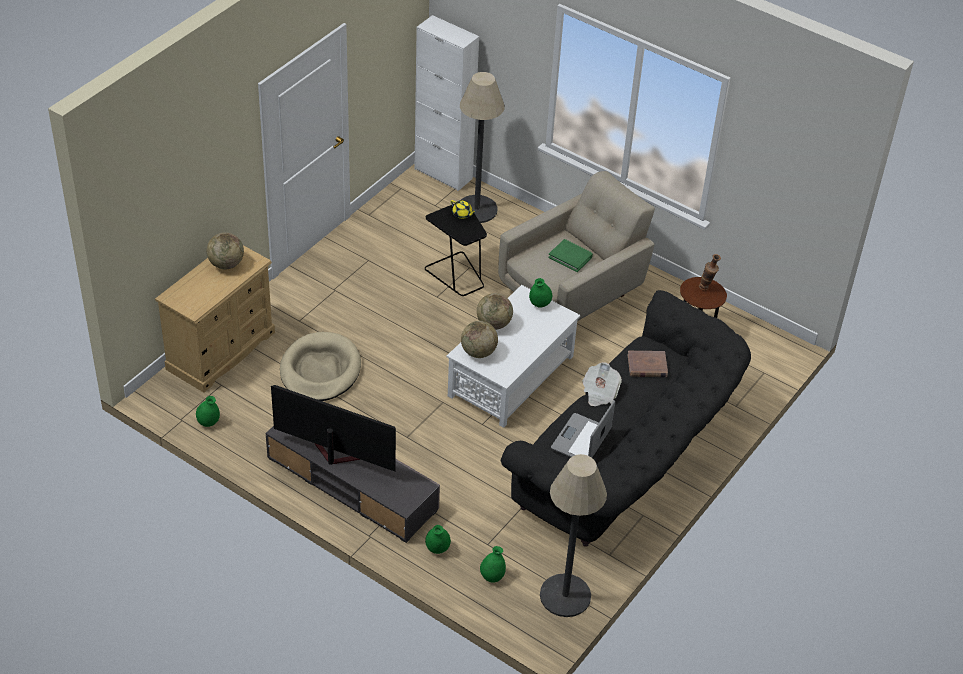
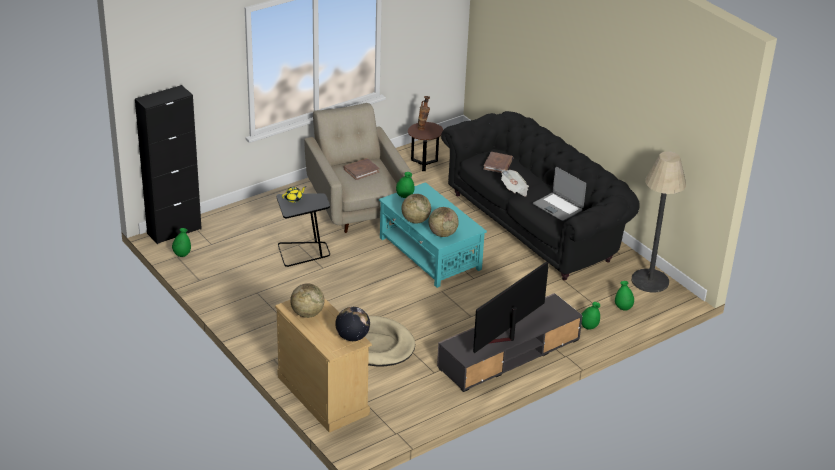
camera: 70 degrees left, 10 degrees down
(199, 305) = (352, 337): none -> globe
(208, 422) = (407, 418): green vase -> green vase (182, 254)
(443, 174) = (174, 231): white cabinet -> black cabinet
(476, 209) = (231, 225): floor lamp -> none
(510, 376) = (430, 254): white coffee table -> turquoise coffee table
(570, 257) = (361, 170): green book -> brown book

